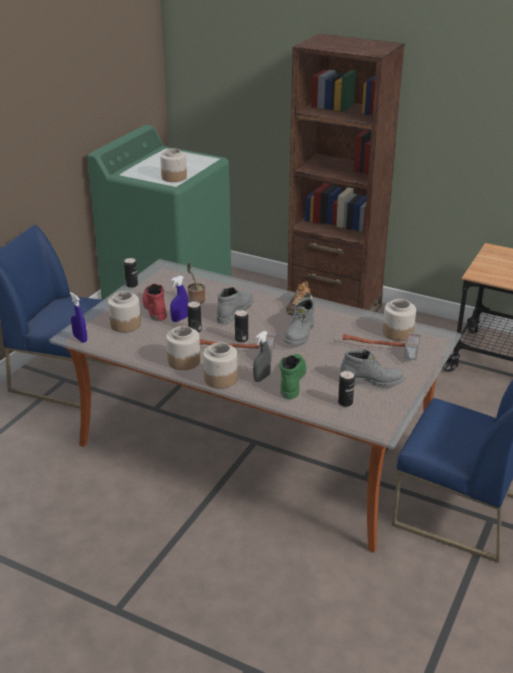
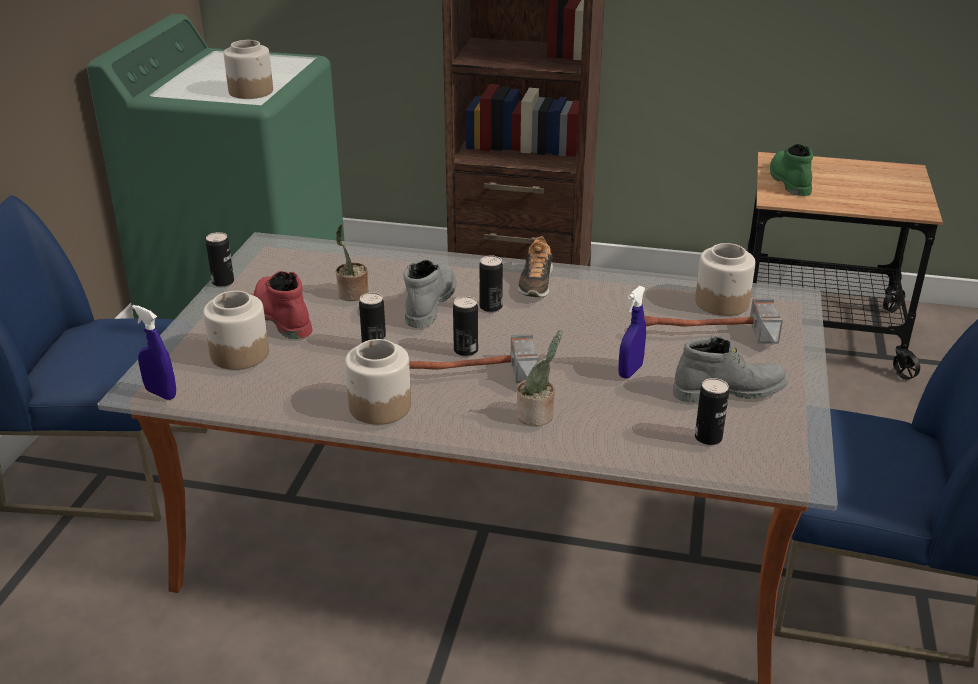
camera: 15 degrees left, 0 degrees up
(180, 319) = (338, 330): blue spray bottle -> blue spray bottle (630, 371)
(220, 379) = (463, 430): jar -> none
(261, 378) = (537, 416): grey spray bottle -> potted plant
(266, 317) = (490, 307): none -> can
(291, 380) = (592, 412): green boot -> green boot (788, 180)
(300, 334) = (563, 327): grey boot -> none

